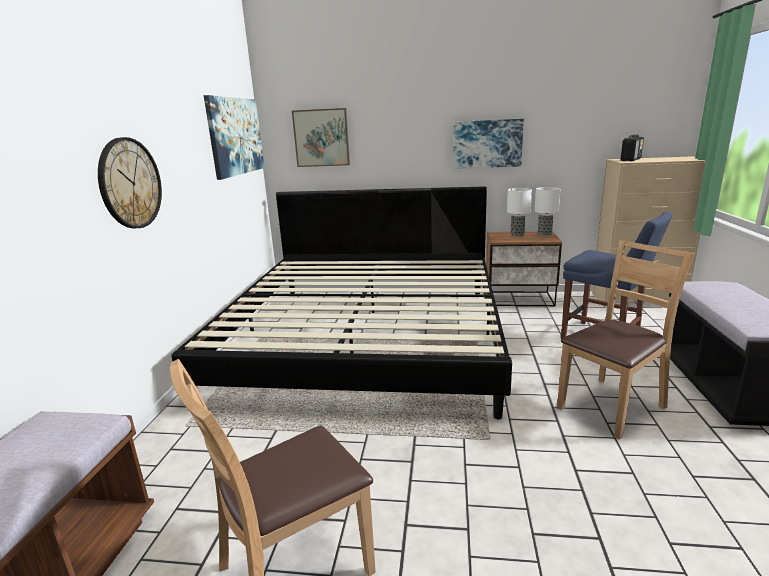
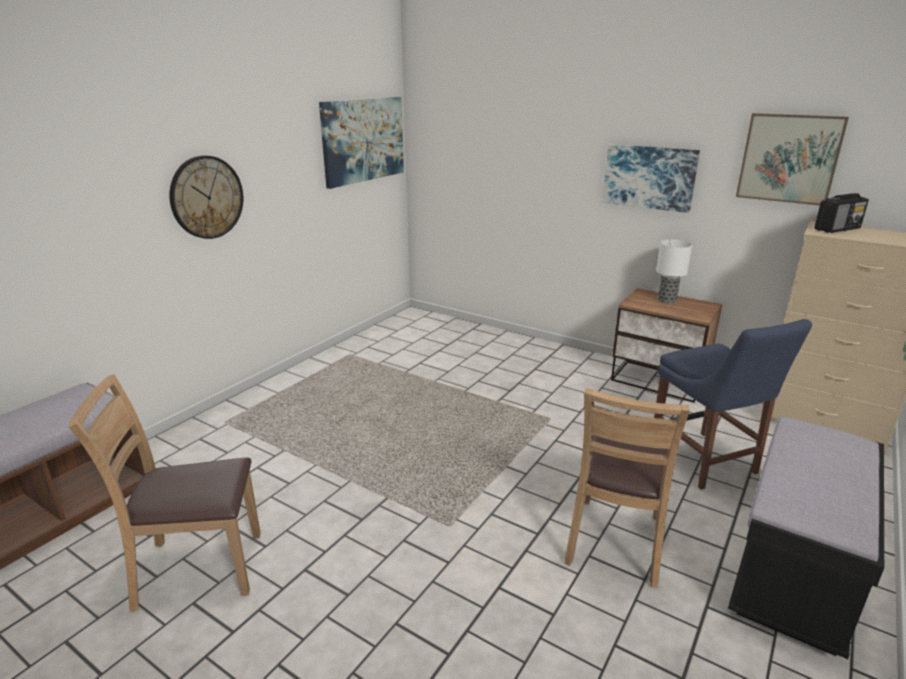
camera: 25 degrees right, 5 degrees up
(321, 138) = (464, 146): picture -> picture (789, 158)
(366, 336) = (443, 381): bed -> none
(545, 234) = (704, 307): table lamp -> none
(611, 406) = (615, 541): brown chair -> brown chair turned 120 degrees clockwise

